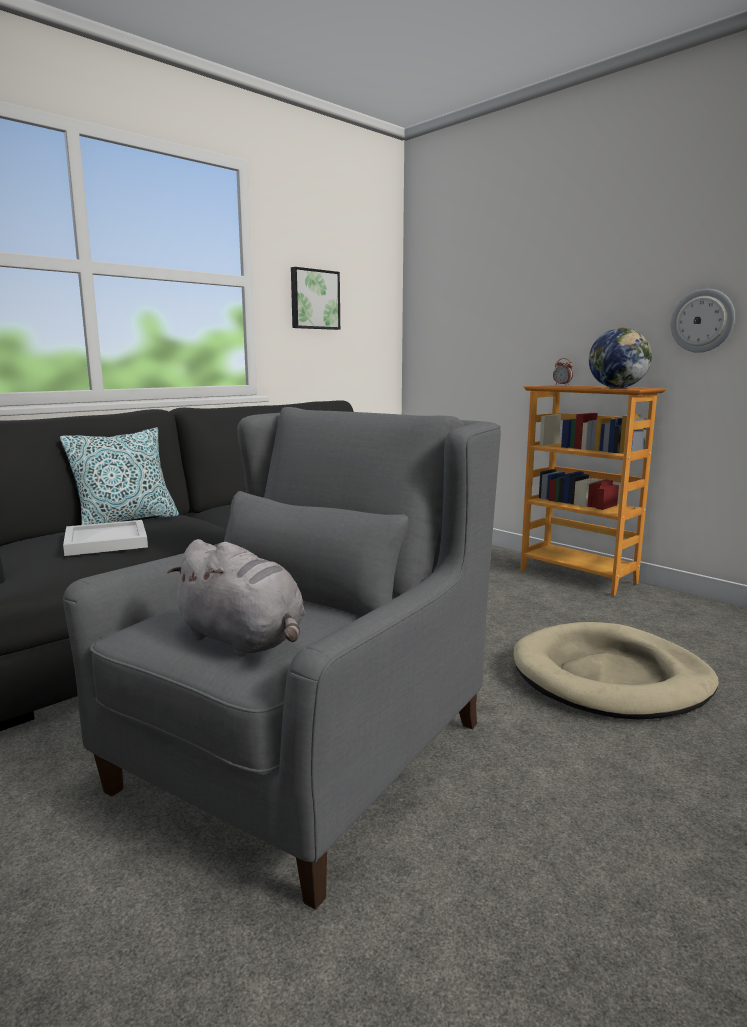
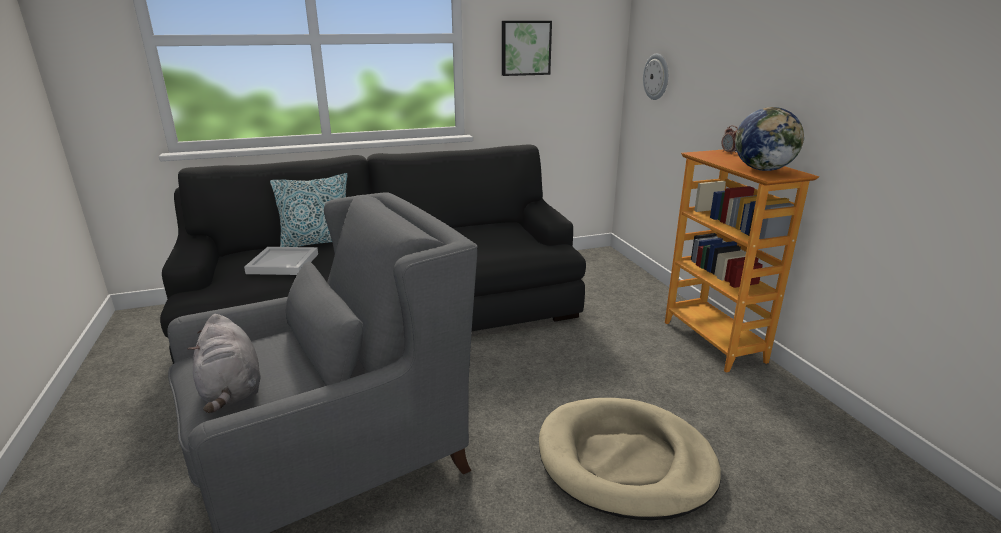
camera: 25 degrees right, 10 degrees up
(702, 321) = (866, 108): wall clock -> wall clock (656, 77)

